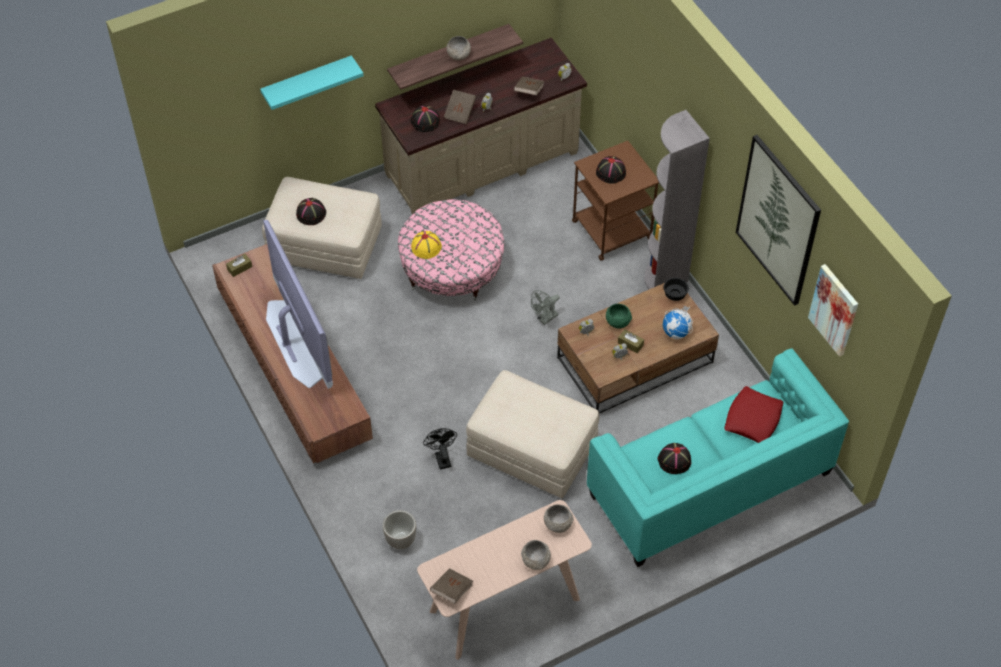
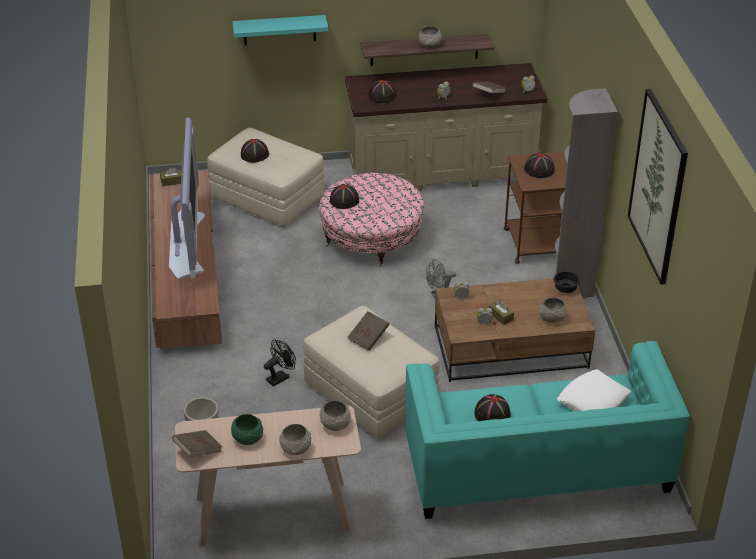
camera: 20 degrees right, 15 degrees down
(426, 247) = (344, 200): yellow hat -> black hat
(441, 457) = (280, 377): black fan -> black fan turned 45 degrees clockwise
(460, 112) = (417, 96): brown book -> brown book (368, 338)
(617, 322) = (497, 296): green bowl -> green bowl (248, 438)
(676, 332) = (552, 318): globe -> grey bowl
(753, 418) = (593, 400): red pillow -> white pillow
(834, 309) = (690, 276): picture -> none

